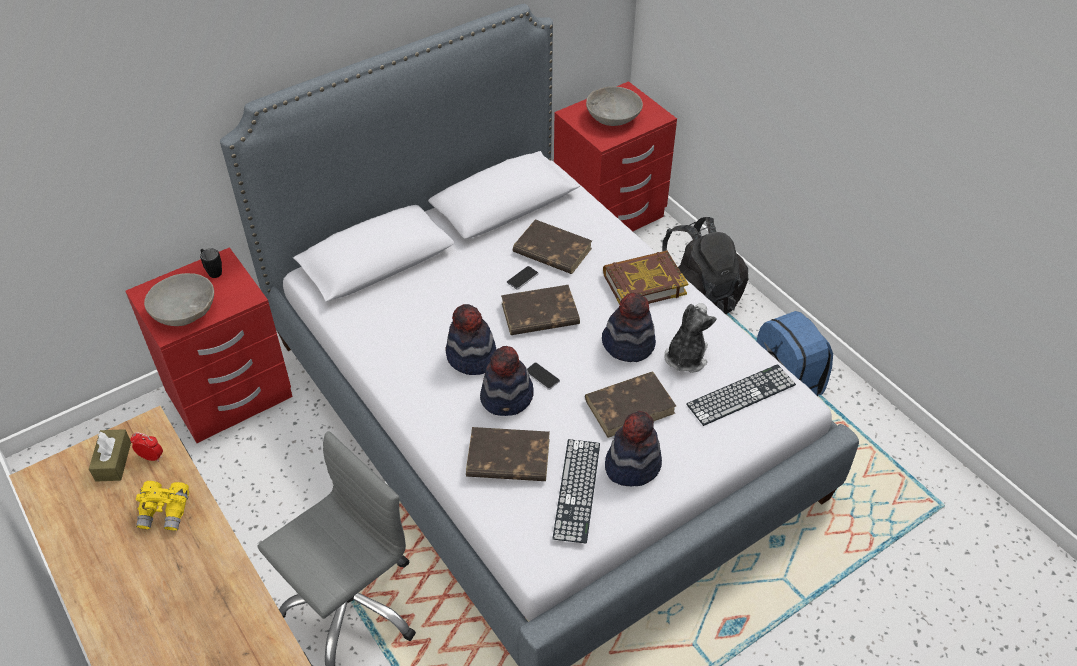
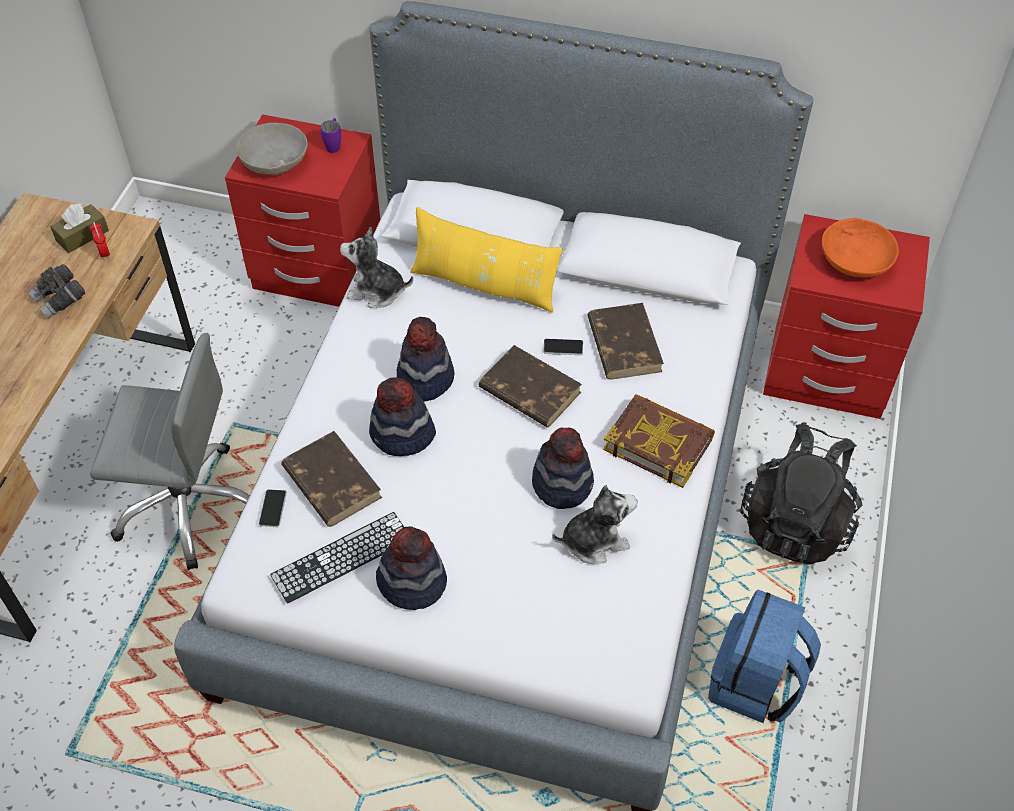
camera: 50 degrees right, 5 degrees up
(166, 512) = (61, 300): yellow binoculars -> grey binoculars
(213, 271) = (334, 145): black mug -> purple mug
(365, 337) = (376, 291): none -> plush toy
(426, 282) = (484, 285): none -> yellow pillow
(542, 376) = (453, 443): phone -> phone (273, 509)
(613, 117) = (854, 261): grey bowl -> orange bowl
(630, 406) = (484, 535): brown book -> none
(741, 394) = (590, 618): keyboard -> none

